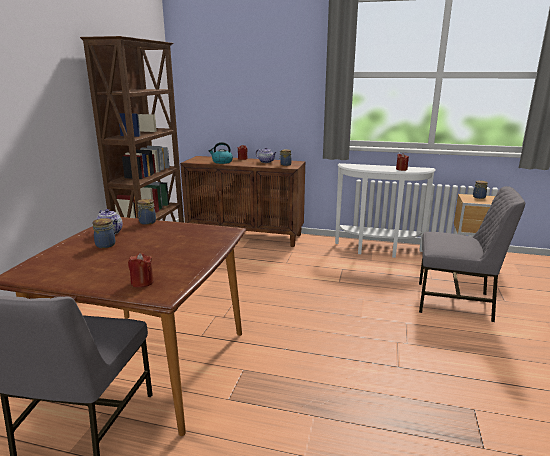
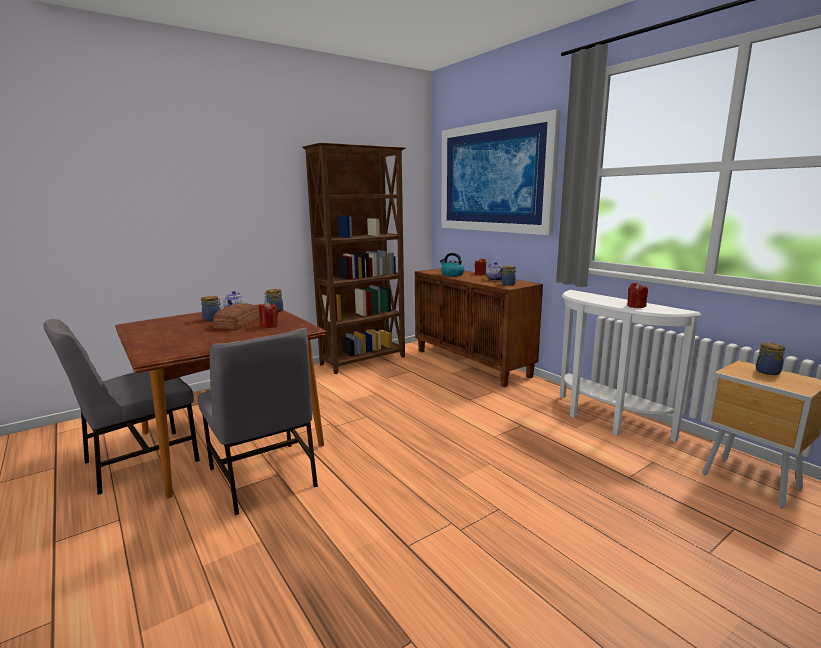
camera: 40 degrees right, 5 degrees down
(142, 282) = (162, 347): red candle -> red candle (269, 325)
(144, 242) = (236, 323): none -> bread
(248, 74) = (494, 177): none -> picture
(455, 302) = (613, 518): grey chair -> grey chair (264, 477)

